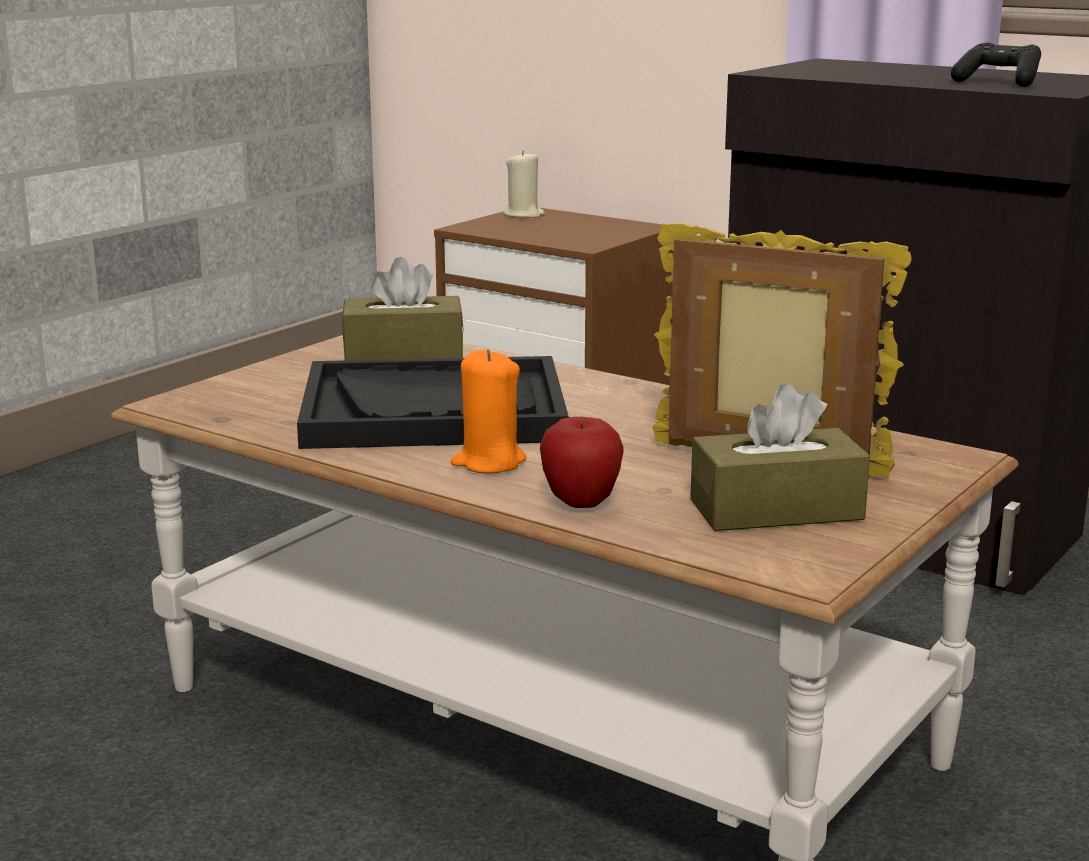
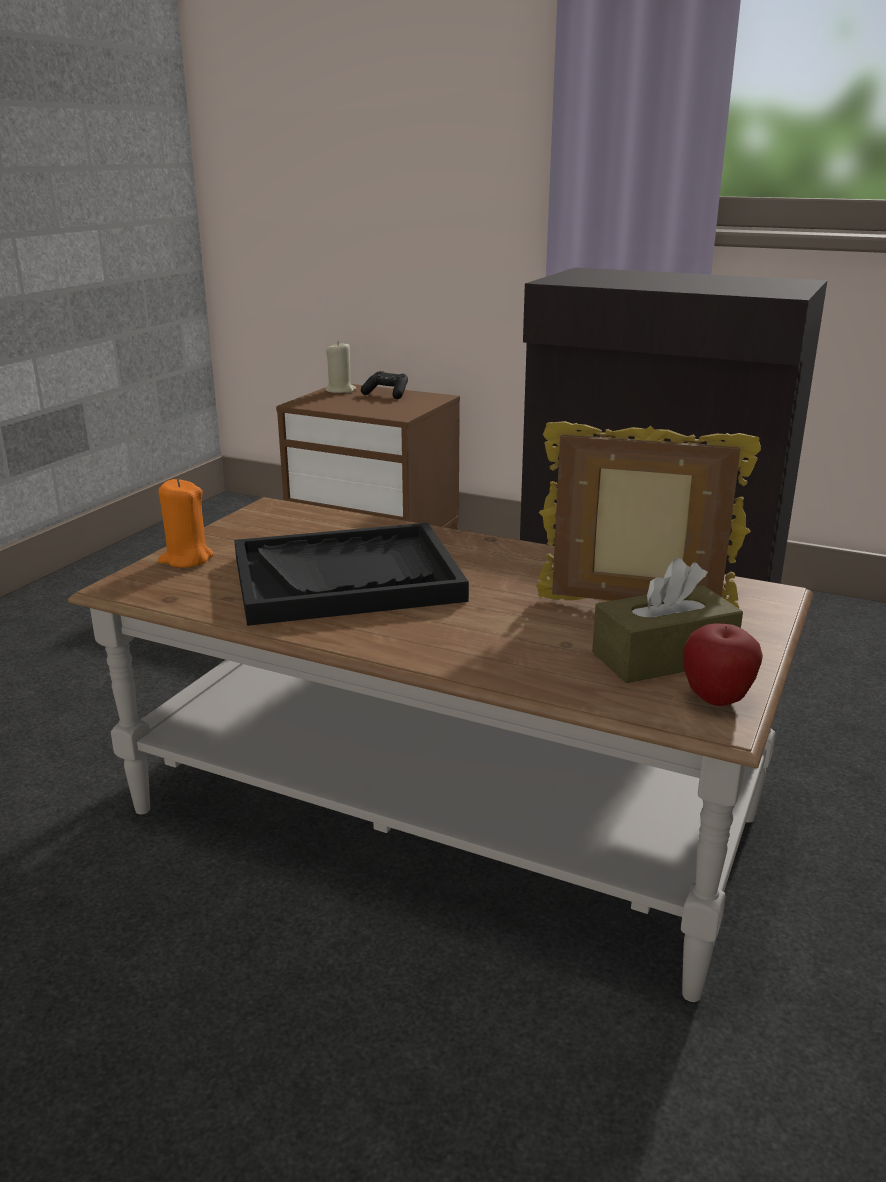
camera: 10 degrees left, 5 degrees up
(403, 354) = (299, 523): brown tissue box -> none
(488, 462) = (412, 627): orange candle -> orange candle (186, 559)
(581, 504) = (506, 664): apple -> apple (716, 700)
(998, 82) = (734, 287): black game controller -> black game controller (387, 394)

